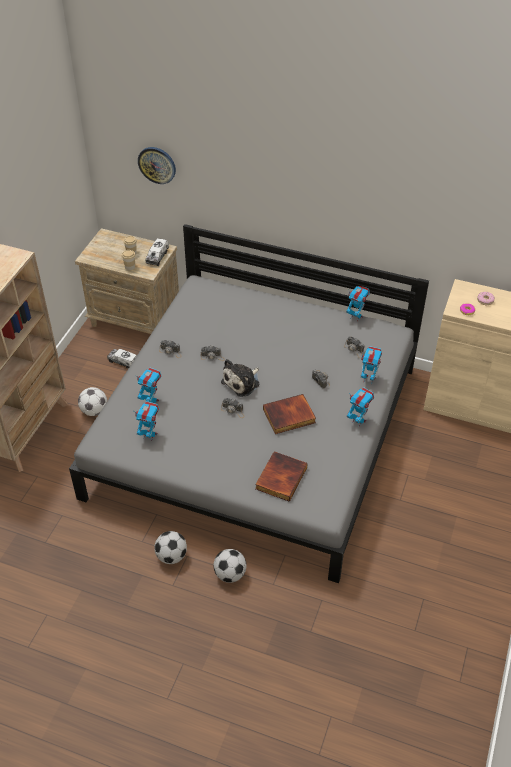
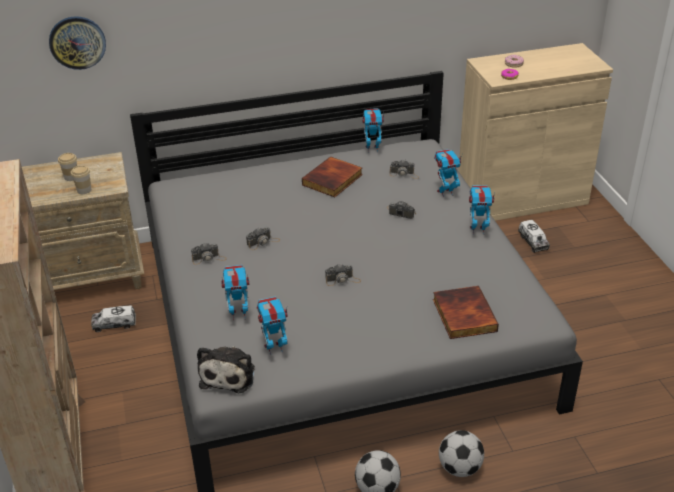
camera: 35 degrees left, 10 degrees down
(94, 411) = (127, 390): football -> none
(157, 257) = (109, 169): toy truck -> toy truck (533, 242)
(242, 382) = (323, 250): plush toy -> plush toy (229, 374)
(289, 417) = (407, 258): book -> book (333, 180)

